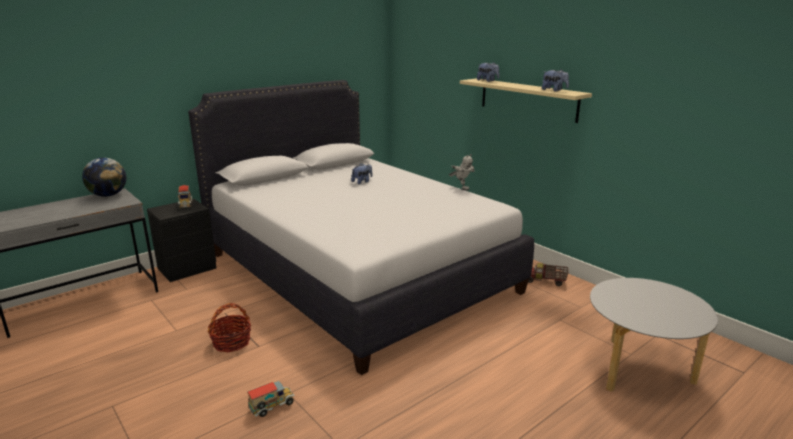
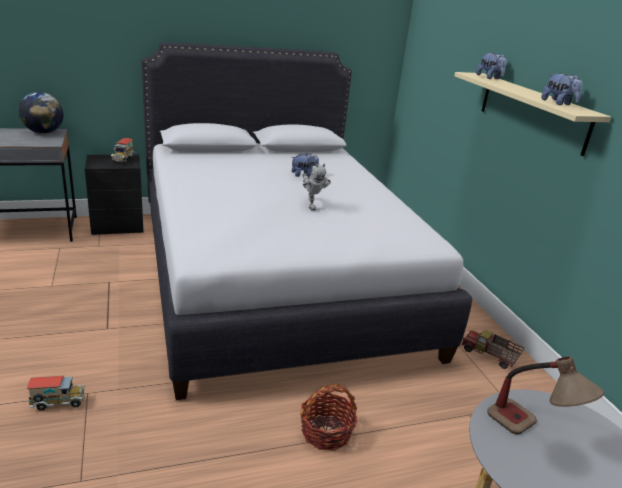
camera: 20 degrees right, 5 degrees up
(231, 342) = (87, 315): basket -> basket (326, 432)
(461, 188) = (411, 209): toy robot -> toy robot (311, 206)
(629, 300) = (531, 432): none -> table lamp

